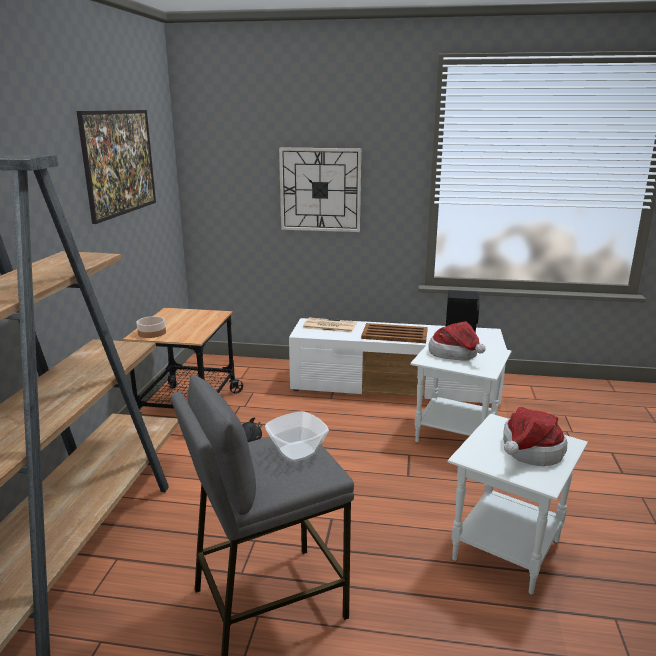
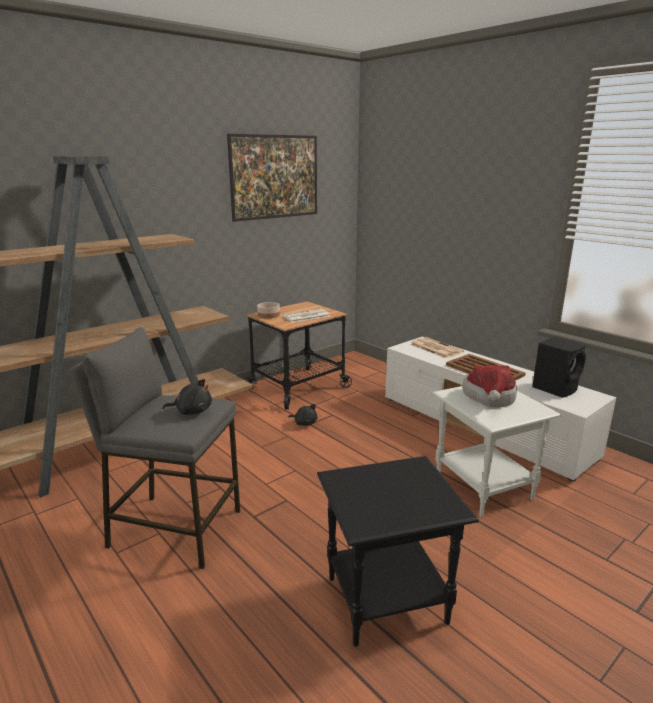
camera: 40 degrees right, 0 degrees up
(197, 324) = (306, 316): none -> newspaper
(296, 451) = (192, 411): bowl -> black plush toy
(320, 190) = (459, 214): wall clock -> none
(506, 551) = (385, 600): white side table -> black side table
(529, 452) = (396, 498): hat -> none

